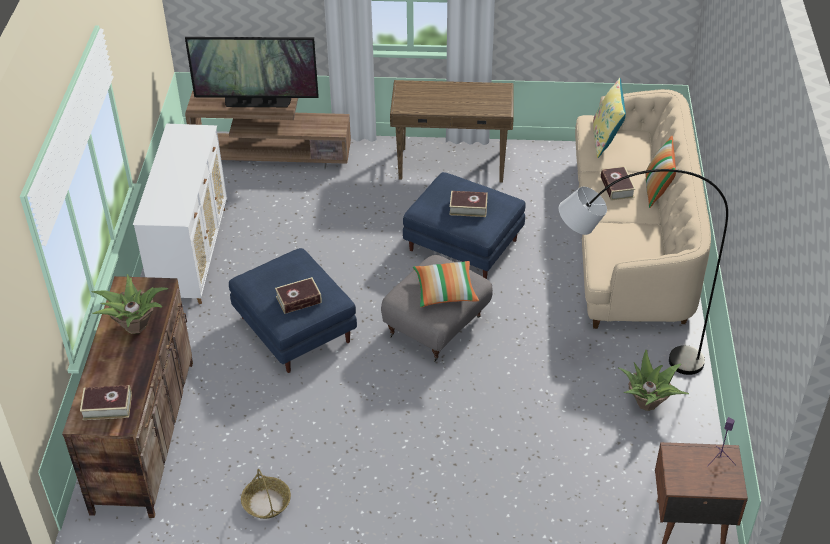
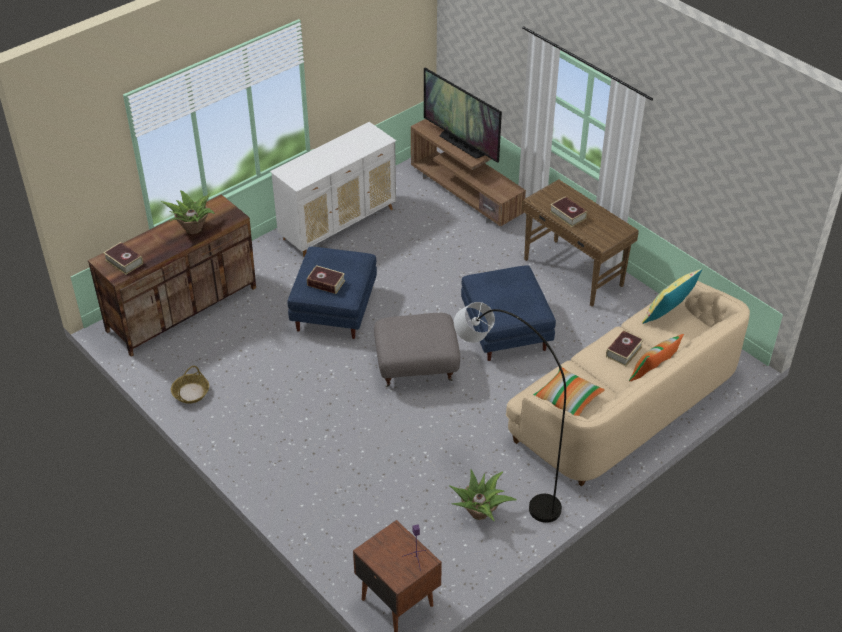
camera: 45 degrees right, 0 degrees up
(445, 291) = (417, 339): pillow -> pillow (567, 399)
(468, 208) = (506, 298): book -> book (568, 215)

